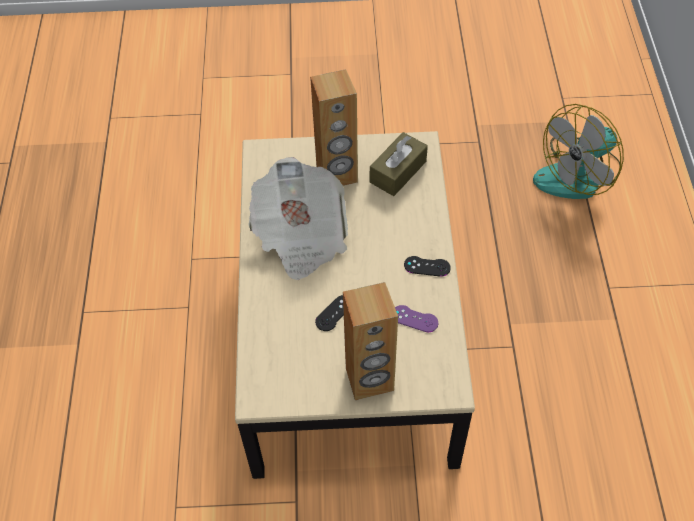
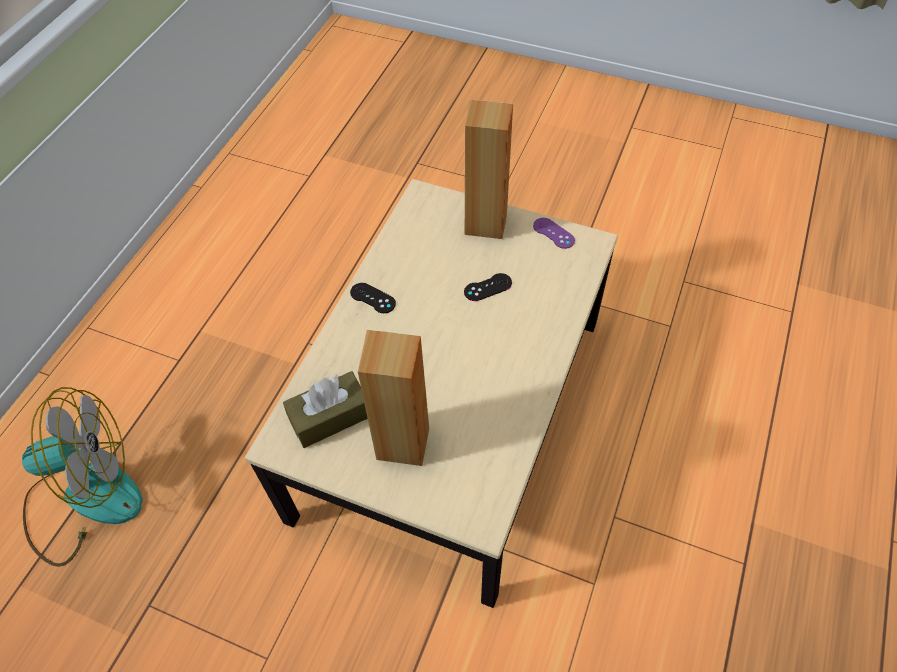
camera: 155 degrees left, 0 degrees up
(300, 236) = (484, 380): newspaper -> none
(414, 319) = (416, 256): purple game controller -> purple game controller (553, 233)

